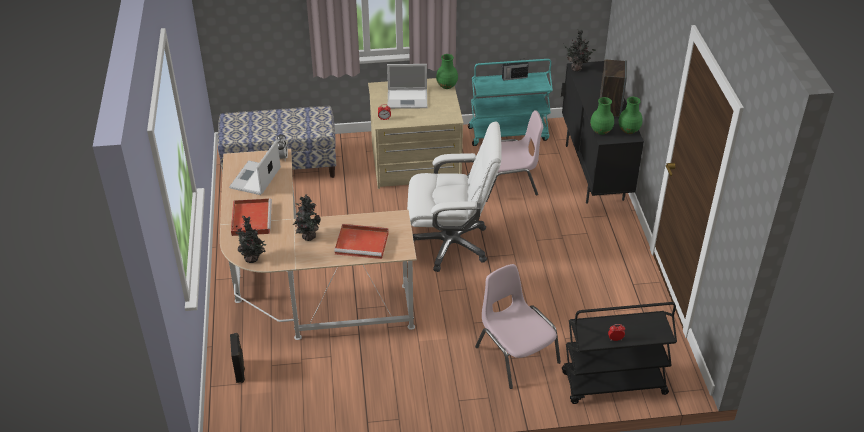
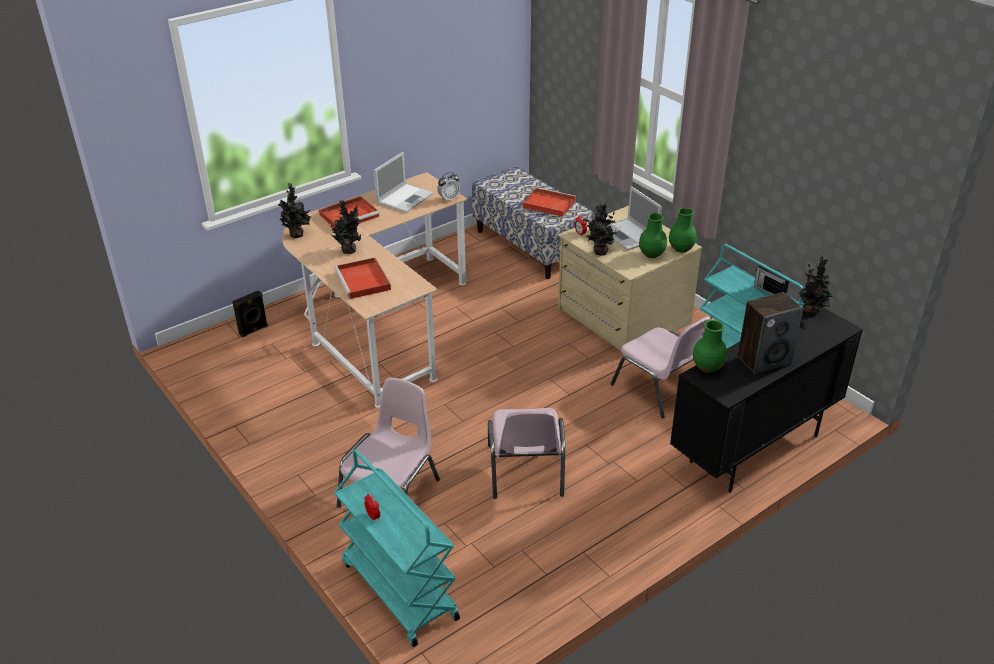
camera: 60 degrees right, 5 degrees down
(255, 179) = (405, 198): laptop -> laptop turned 135 degrees clockwise
(297, 121) = (548, 204): none -> red tray
(417, 121) = (599, 252): none -> potted plant
(451, 244) = (521, 386): white office chair -> none
(542, 279) = (525, 471): none -> pink chair
(613, 384) = (398, 590): black cart -> turquoise cart
(628, 130) = (735, 388): green vase -> green vase (651, 254)

